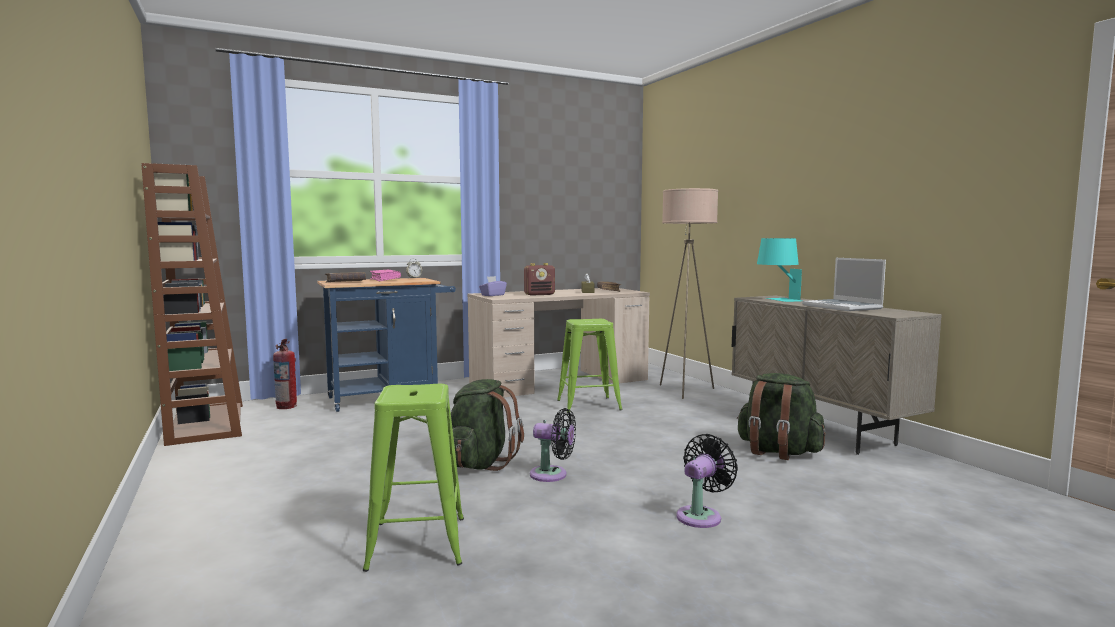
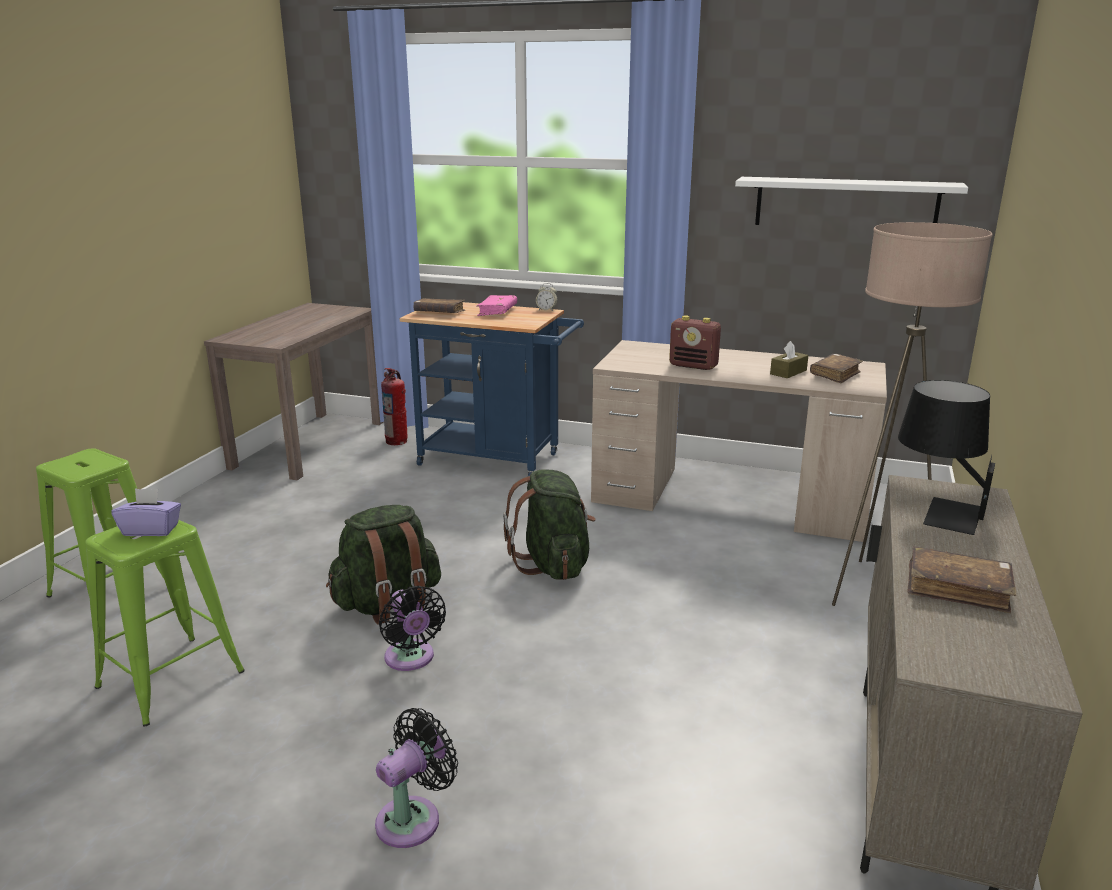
camera: 45 degrees right, 15 degrees up
(206, 423) = (309, 443): brown bookcase -> brown console table
(492, 295) = (631, 354): purple tissue box -> purple tissue box (151, 530)
(576, 203) = (845, 204): none -> white shelf
(589, 405) = (675, 561): green stool -> green stool (111, 592)
(701, 516) = (413, 818): black fan -> black fan turned 45 degrees counterclockwise
(778, 300) = (935, 512): turquoise table lamp -> black table lamp
(778, 452) = (739, 785): green backpack -> green backpack (553, 564)
(843, 307) = (957, 589): laptop -> brown book

